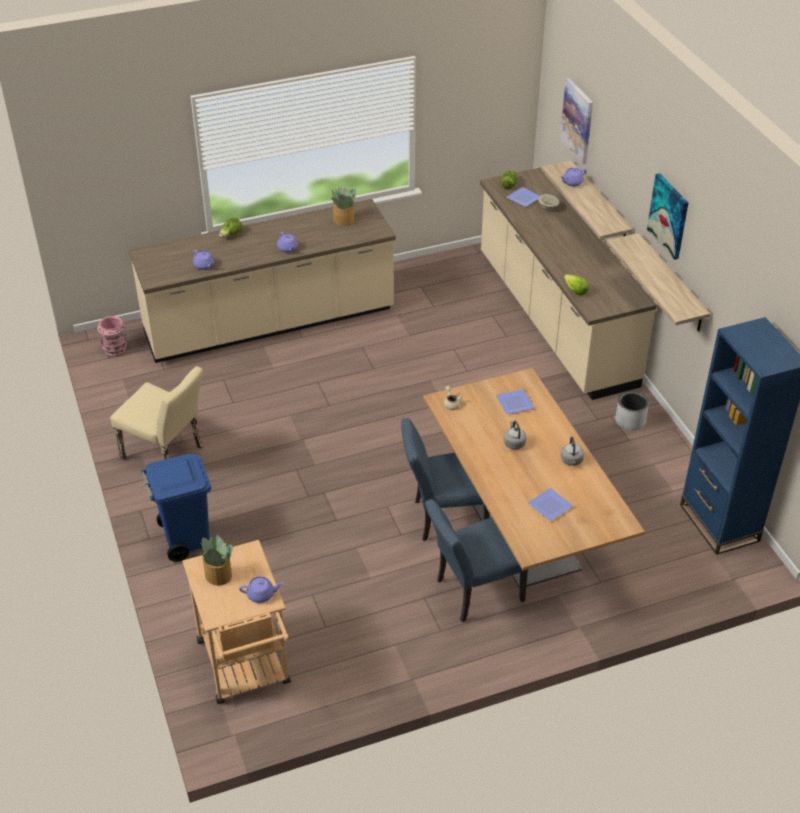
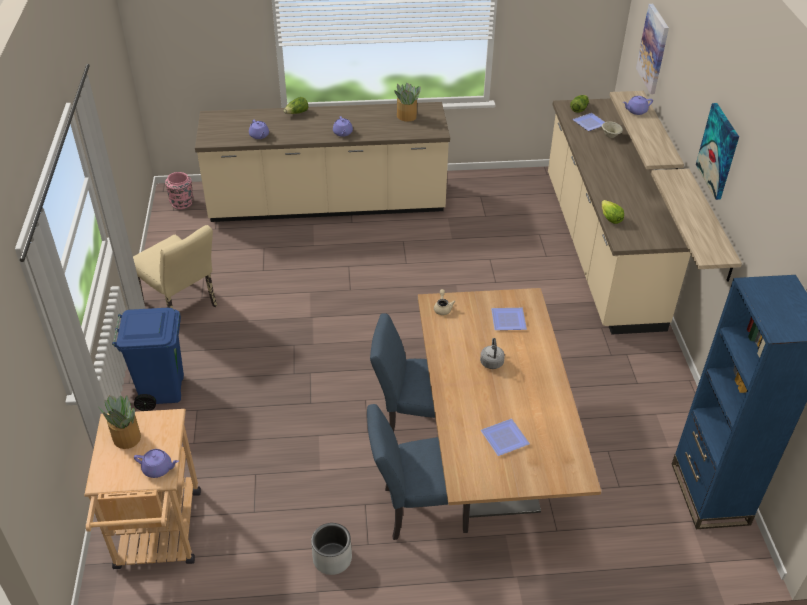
camera: 15 degrees right, 0 degrees up
(571, 461) = (546, 394): grey kettle -> none
(630, 421) = (644, 364): grey planter -> grey planter (332, 559)

